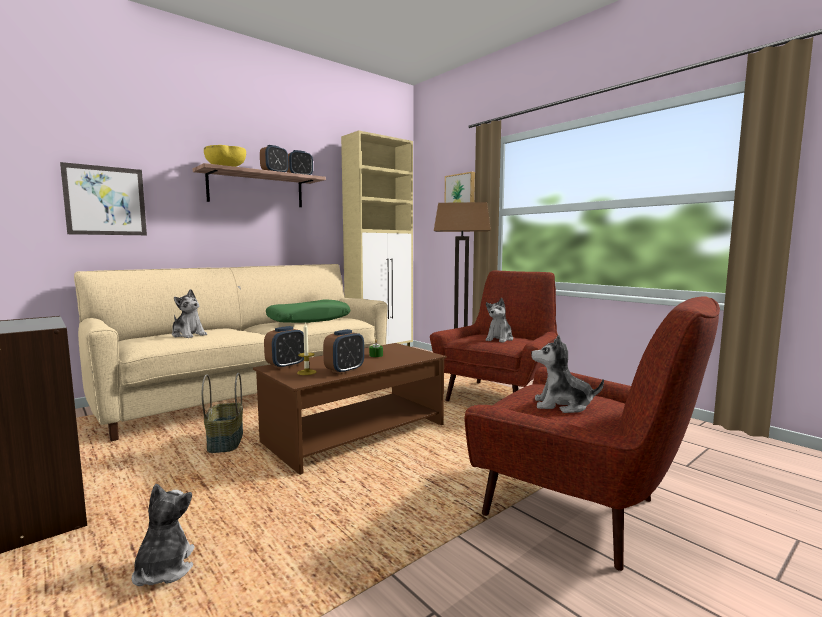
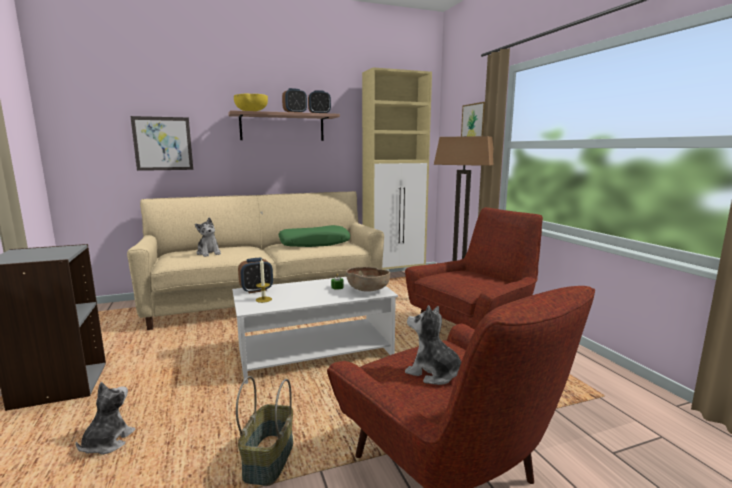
camera: 20 degrees right, 5 degrees up
(225, 442) = (216, 343): basket -> basket (268, 459)
(344, 370) = (294, 301): alarm clock -> none
(356, 433) = (316, 352): brown coffee table -> white coffee table
(411, 355) = (367, 290): none -> brown bowl
(499, 339) = (470, 280): plush toy -> none

